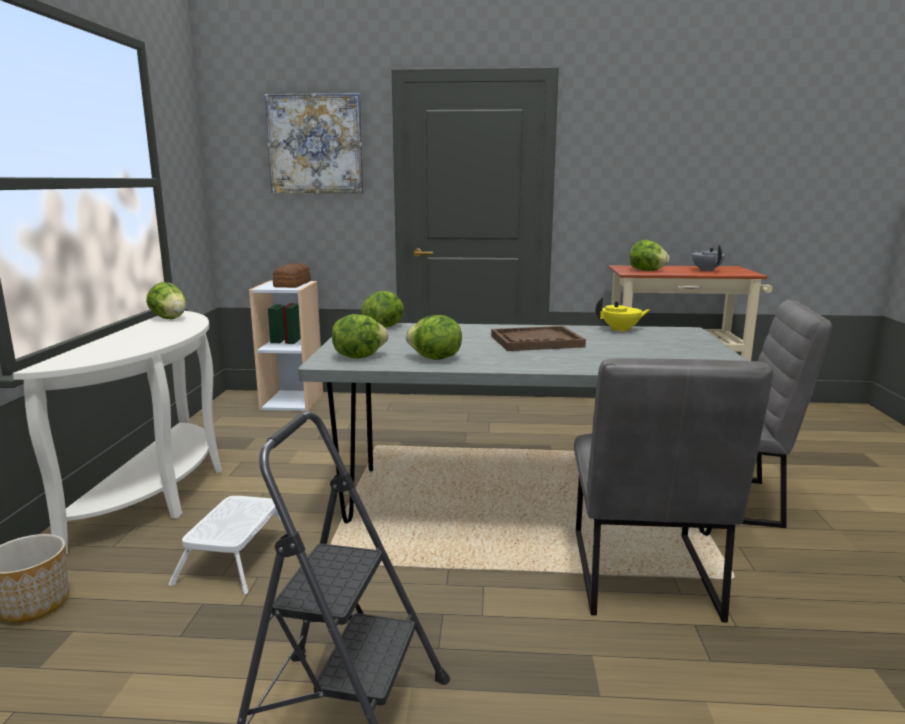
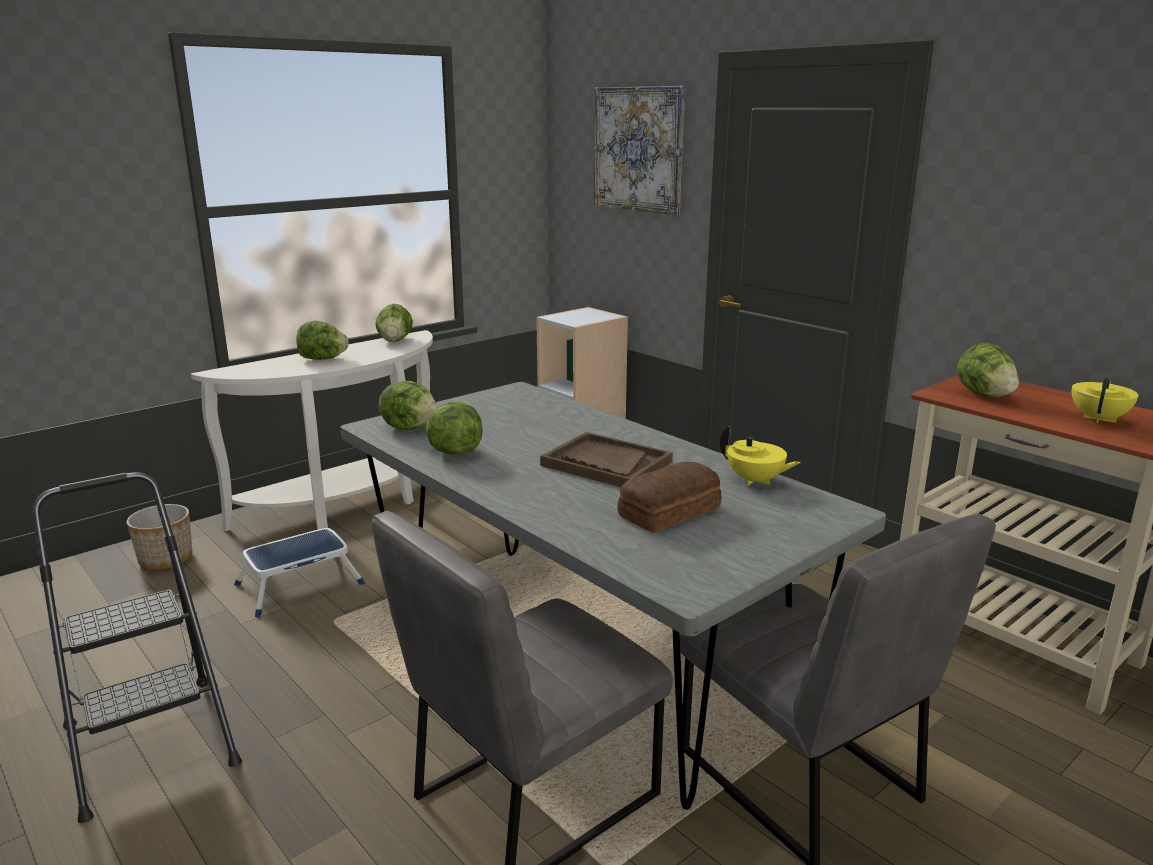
camera: 45 degrees right, 5 degrees up
(237, 556) = (300, 584): white step ladder -> blue step ladder
(293, 284) = (591, 317): bread -> bread (672, 512)
(384, 327) = (530, 397): lettuce -> lettuce (323, 359)
(706, 270) = (1099, 419): grey teapot -> yellow teapot

